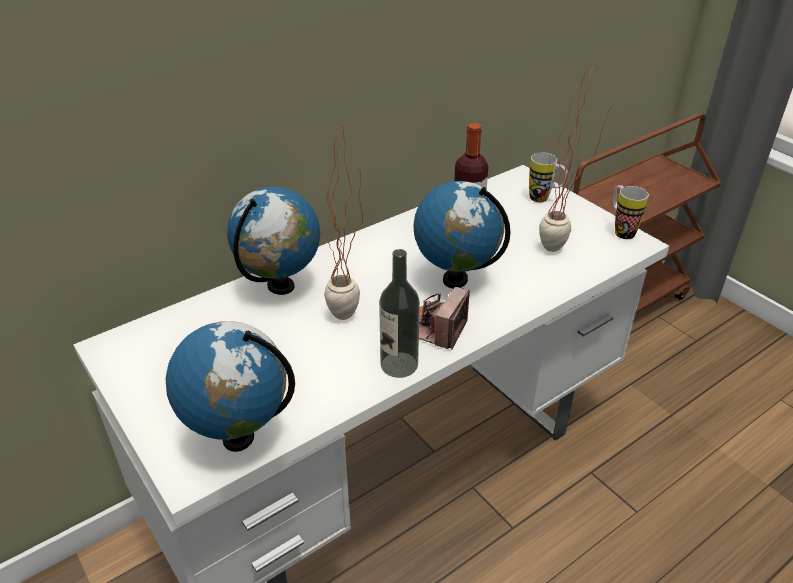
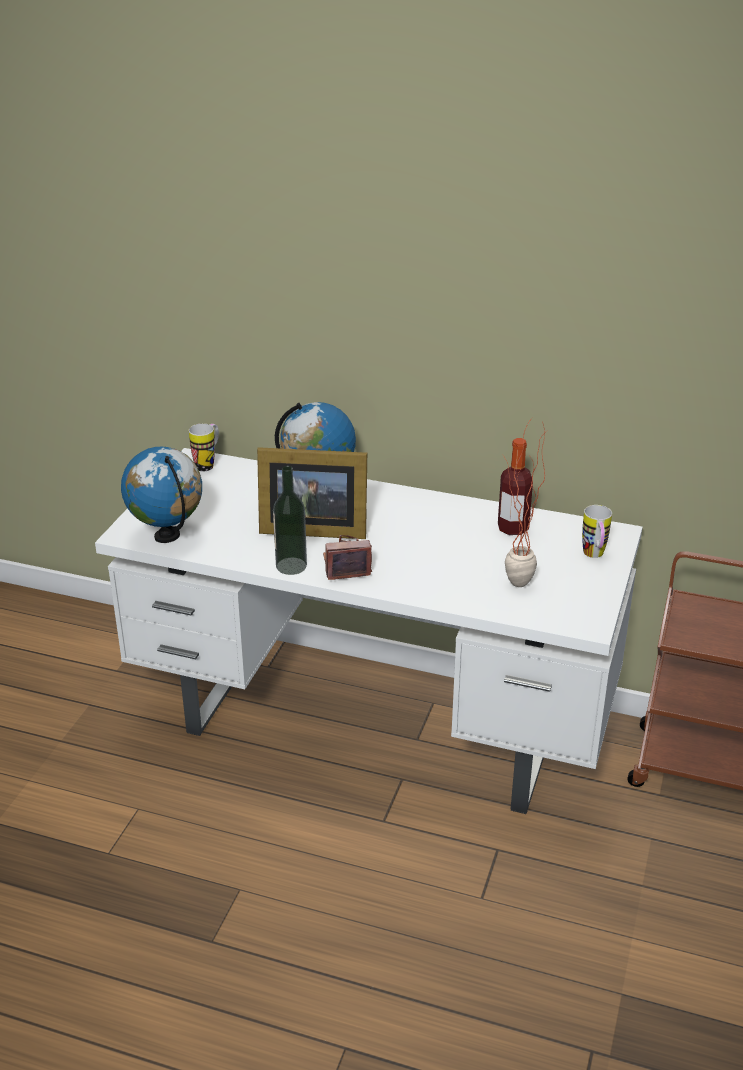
camera: 55 degrees right, 5 degrees down
(345, 322) = (310, 528): potted plant -> picture frame
(455, 279) = (416, 553): globe -> none
(620, 230) = (598, 610): mug -> mug (208, 464)

